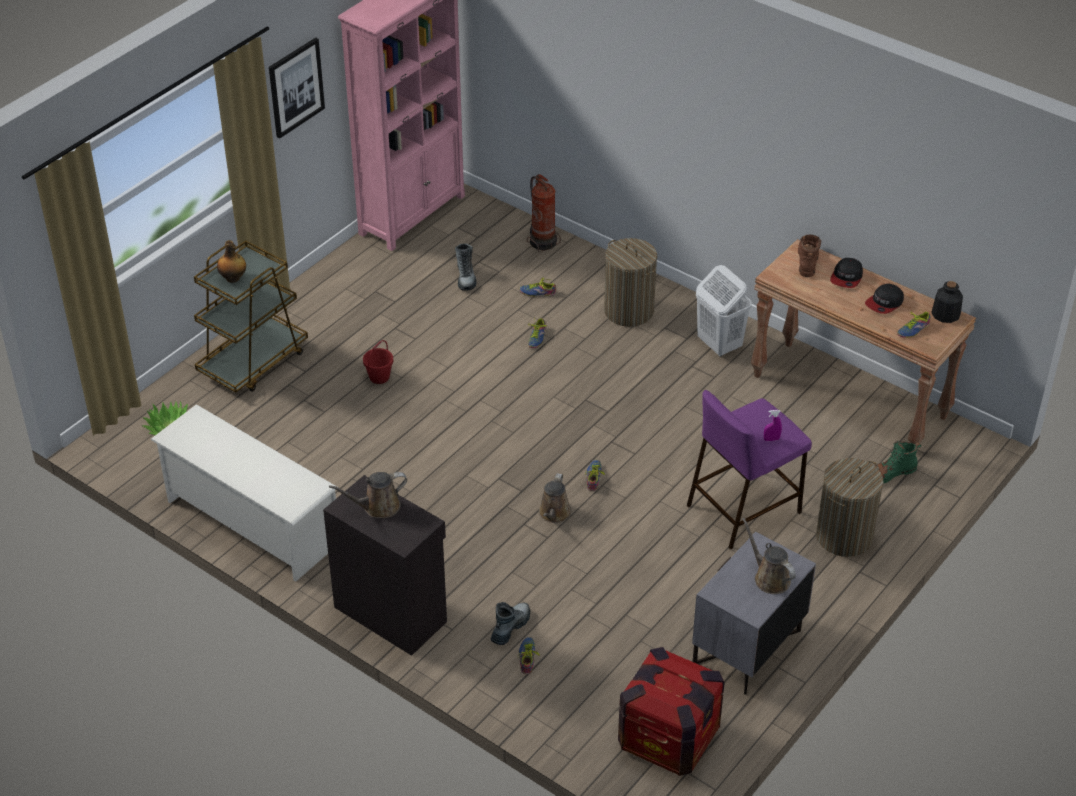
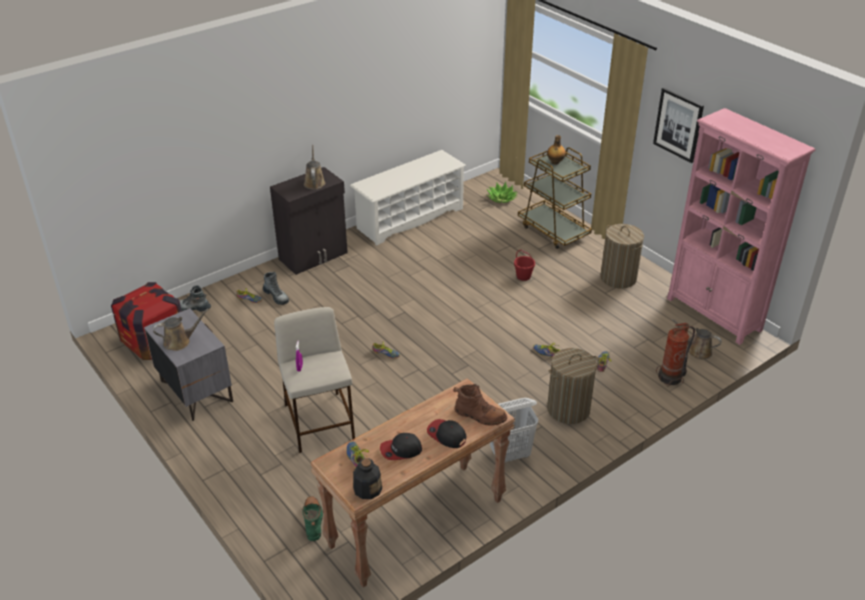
camera: 105 degrees right, 5 degrees down
(466, 277) = (628, 329): boot -> boot (193, 308)
(554, 514) = (360, 329): brown watering can -> brown watering can (697, 351)
(744, 508) = (320, 422): purple stool -> beige stool
(844, 537) = (262, 470): laundry basket -> laundry basket (618, 278)
(884, 303) = (400, 450): cap -> cap turned 75 degrees counterclockwise

